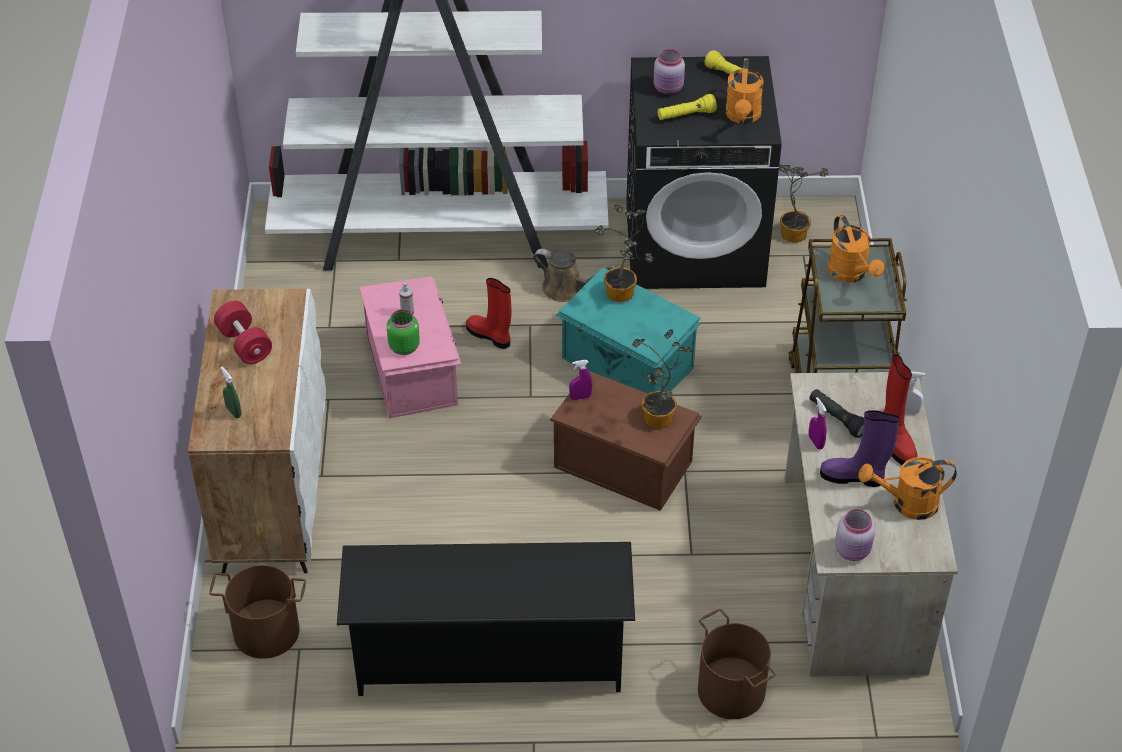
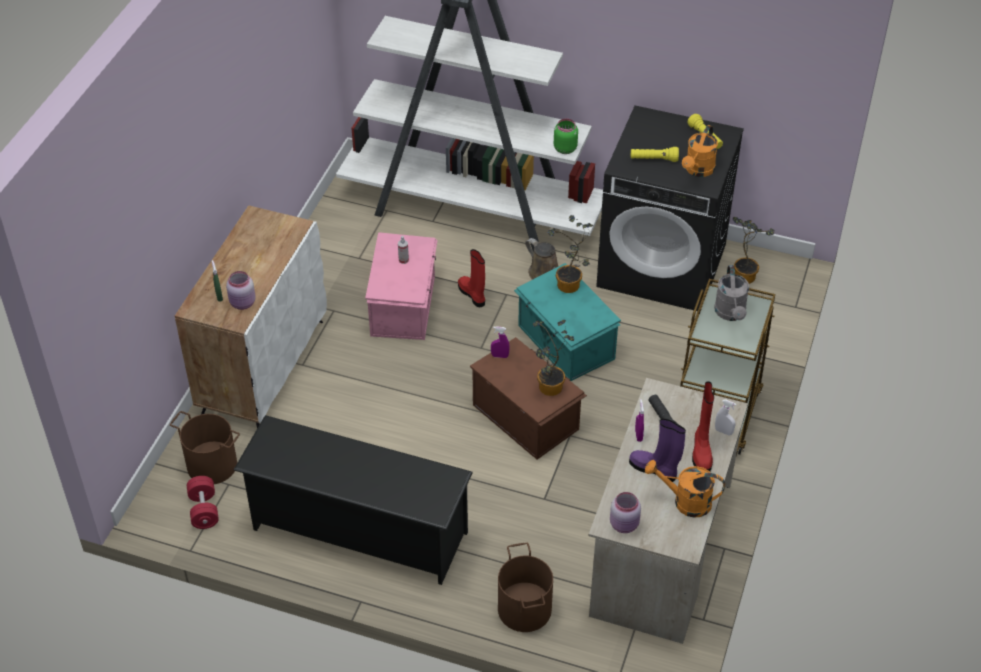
camera: 20 degrees right, 0 degrees up
(244, 344) = (250, 250): red dumbbell -> red dumbbell (204, 510)
(403, 346) = (388, 284): green jar -> green jar (564, 148)
(669, 89) = (651, 136): pink jar -> pink jar (243, 303)
(851, 274) = (731, 314): orange watering can -> grey watering can

